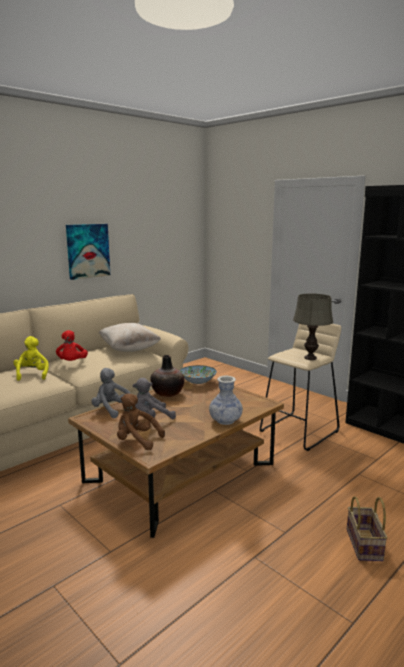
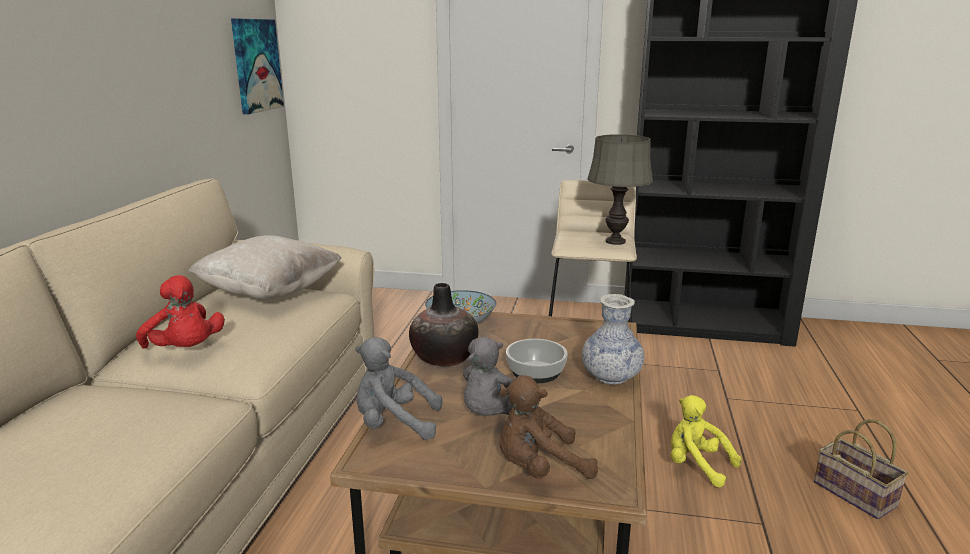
camera: 35 degrees left, 5 degrees up
(32, 375) = (126, 404): yellow plush toy -> yellow plush toy (696, 465)
(88, 251) = (101, 87): picture -> picture (256, 65)
(196, 409) = (535, 372): none -> bowl

